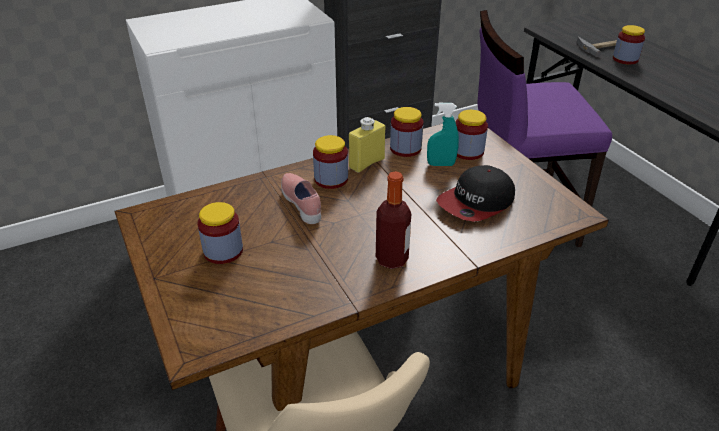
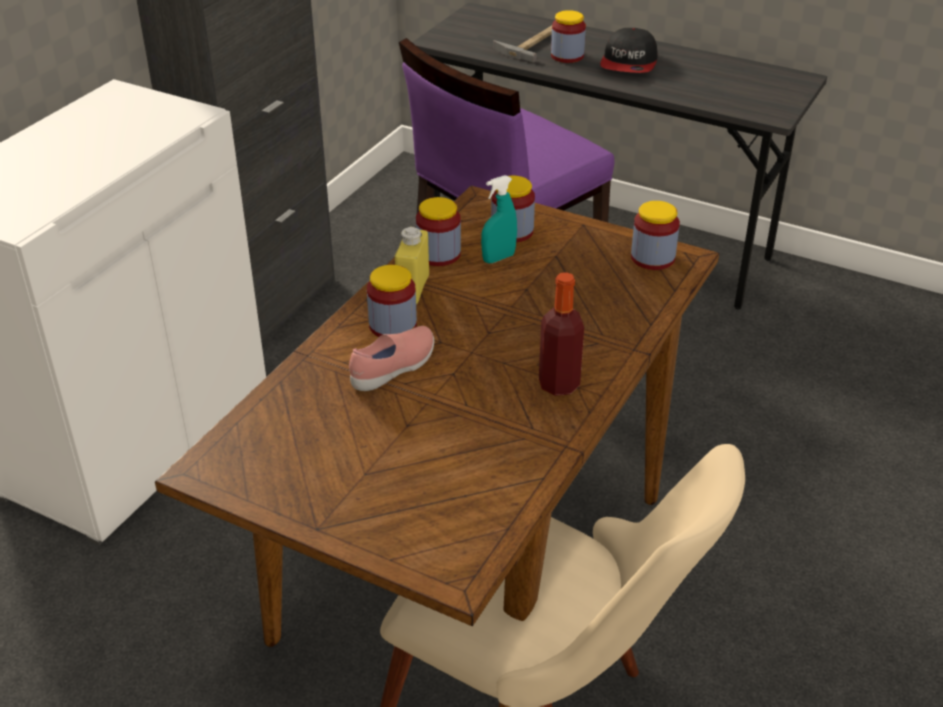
camera: 35 degrees left, 0 degrees up
(223, 251) = (363, 461): jar -> jar (652, 258)
(302, 205) = (394, 369): pink shoe -> pink shoe turned 105 degrees clockwise
(476, 202) = (580, 287): cap -> cap (629, 63)

